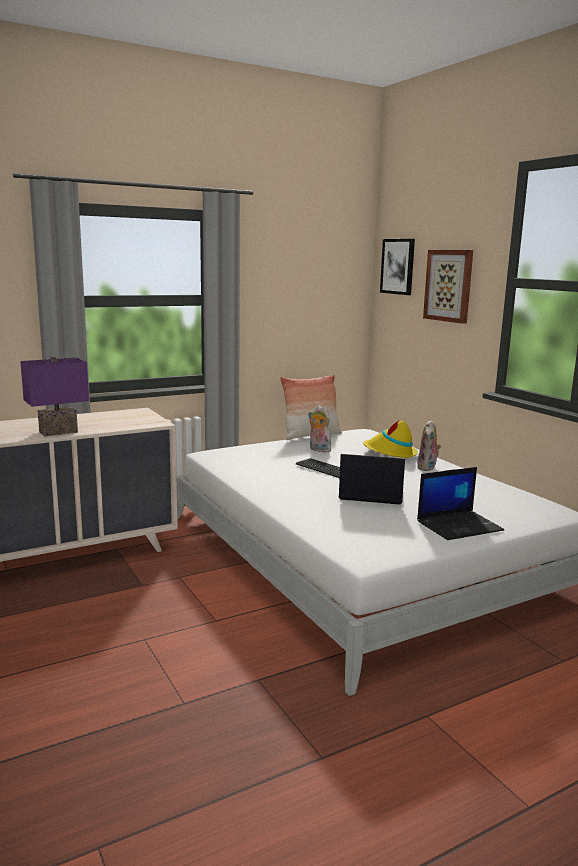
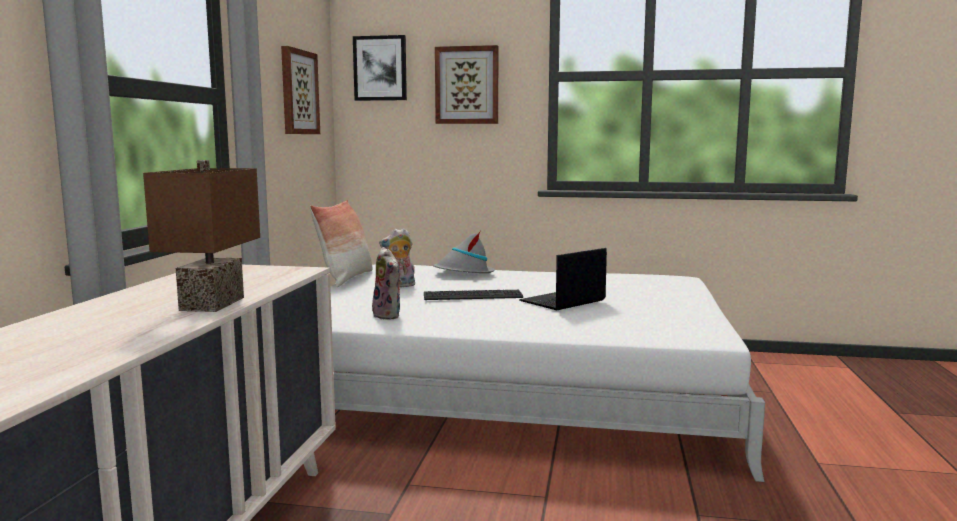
camera: 50 degrees left, 5 degrees down
(58, 431) = (209, 303): purple table lamp -> brown table lamp
(312, 289) = (298, 92): none -> picture
(390, 453) = (464, 273): yellow hat -> grey hat
(427, 468) = (521, 276): plush toy -> plush toy (389, 315)
(459, 525) = (672, 300): laptop -> none

